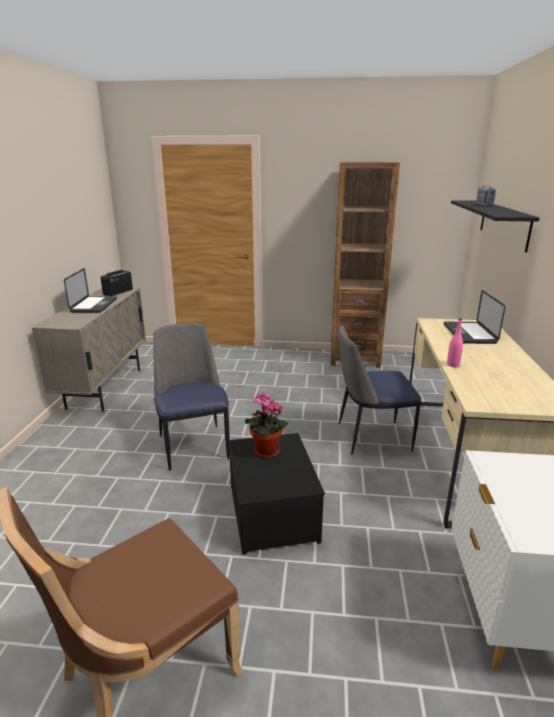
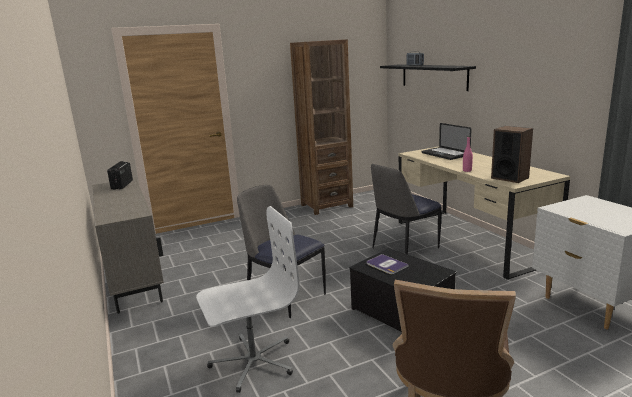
camera: 30 degrees left, 5 degrees down
(89, 500) = (253, 361): none -> white office chair
(94, 305) = (121, 198): laptop -> none
(265, 452) = (386, 265): potted plant -> book
(489, 392) = (509, 178): none -> speaker

